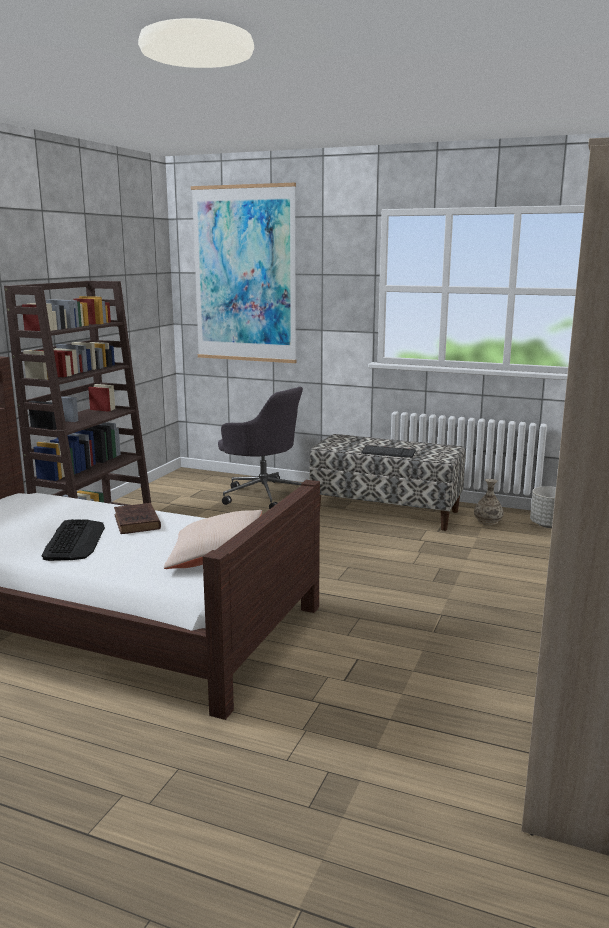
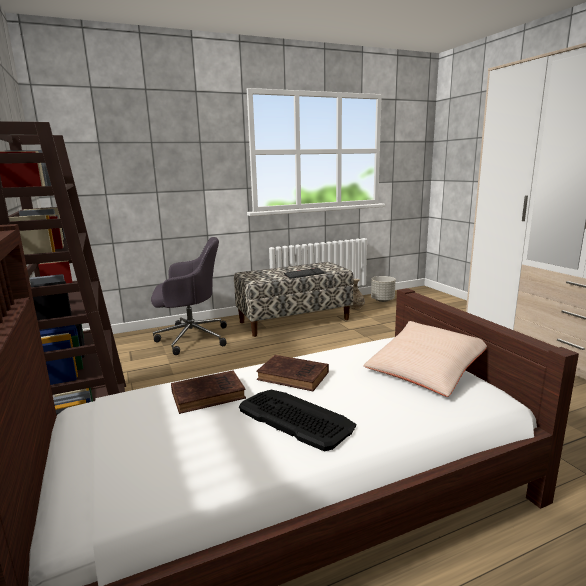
camera: 45 degrees left, 0 degrees up
(74, 512) = (210, 395): none -> brown book
(245, 275) = (123, 143): picture -> none

